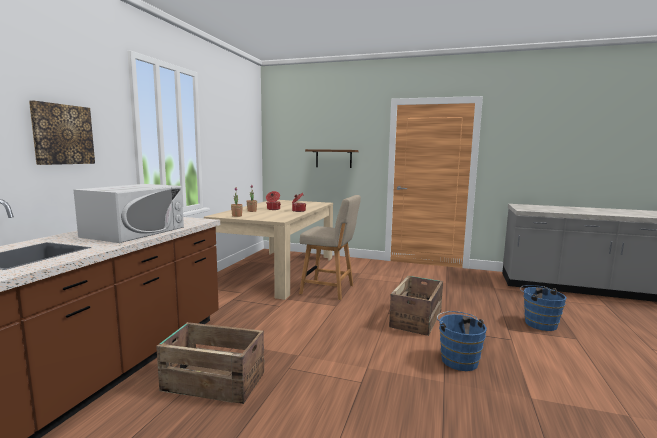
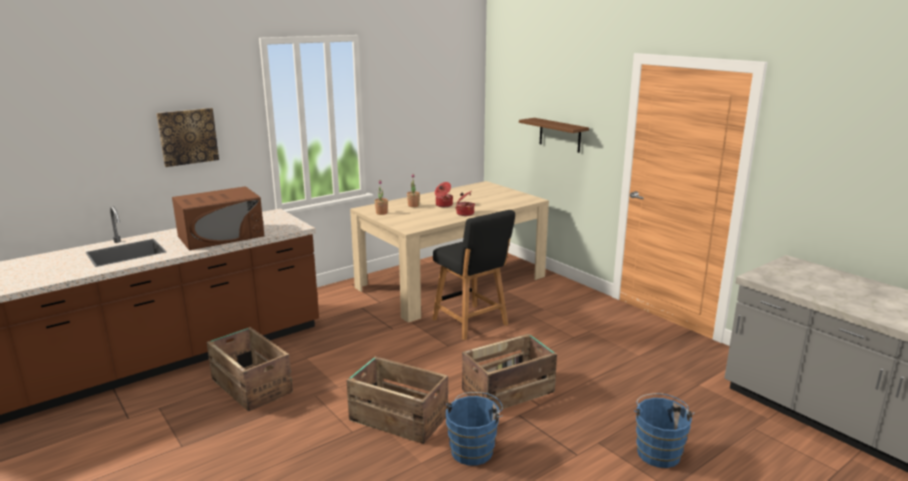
camera: 35 degrees right, 10 degrees up
(135, 232) = (221, 236): white microwave -> brown microwave
(330, 290) = (472, 323): beige chair -> black chair
(377, 359) = (398, 417): none -> crate

